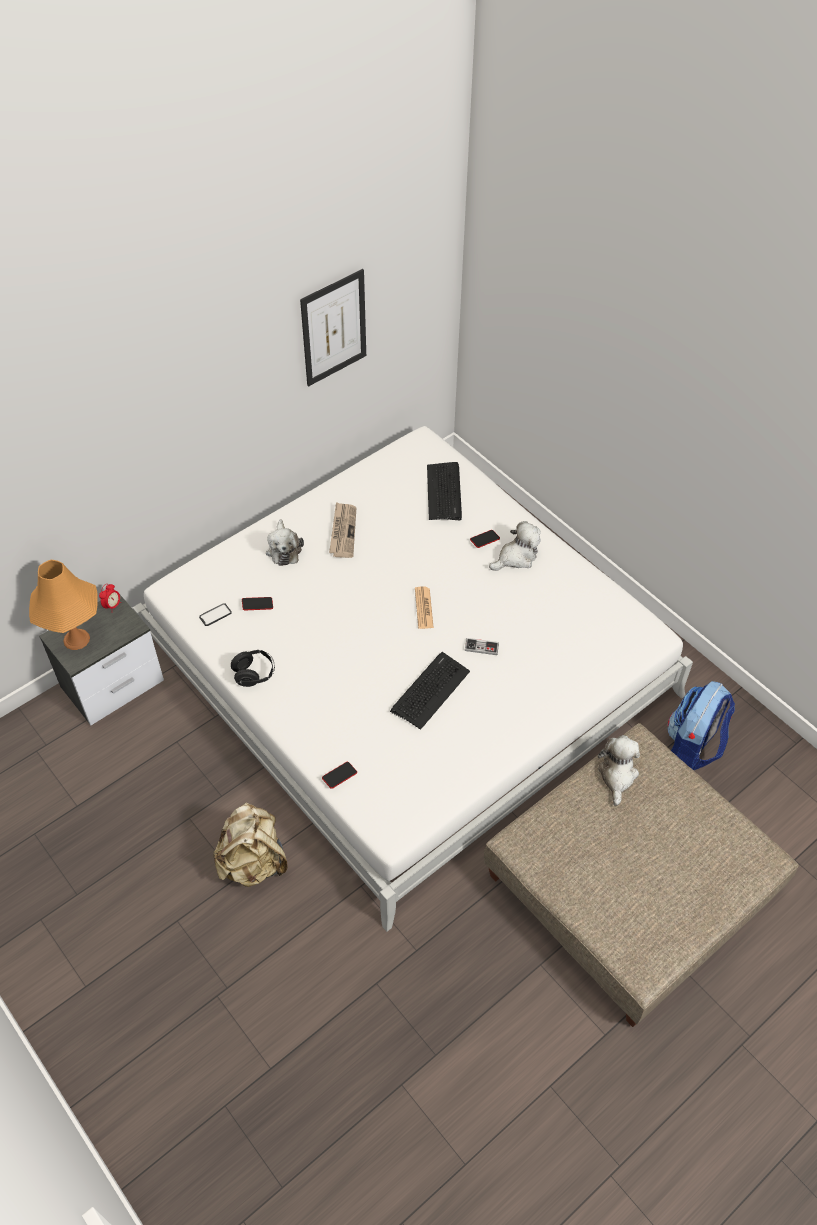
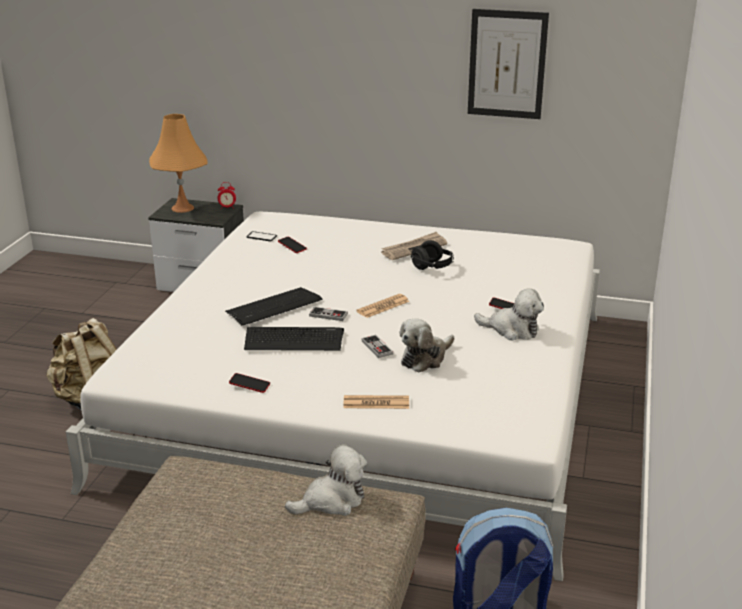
camera: 55 degrees right, 25 degrees down
(254, 674) = (221, 268): black headphones -> black headphones (433, 267)
(283, 549) = (362, 237): plush toy -> plush toy (425, 358)
(339, 776) = (154, 334): phone -> phone (249, 385)
(409, 648) = (328, 315): none -> game controller
(444, 492) = (527, 270): keyboard -> keyboard (274, 307)
(554, 690) = (376, 403): none -> newspaper

